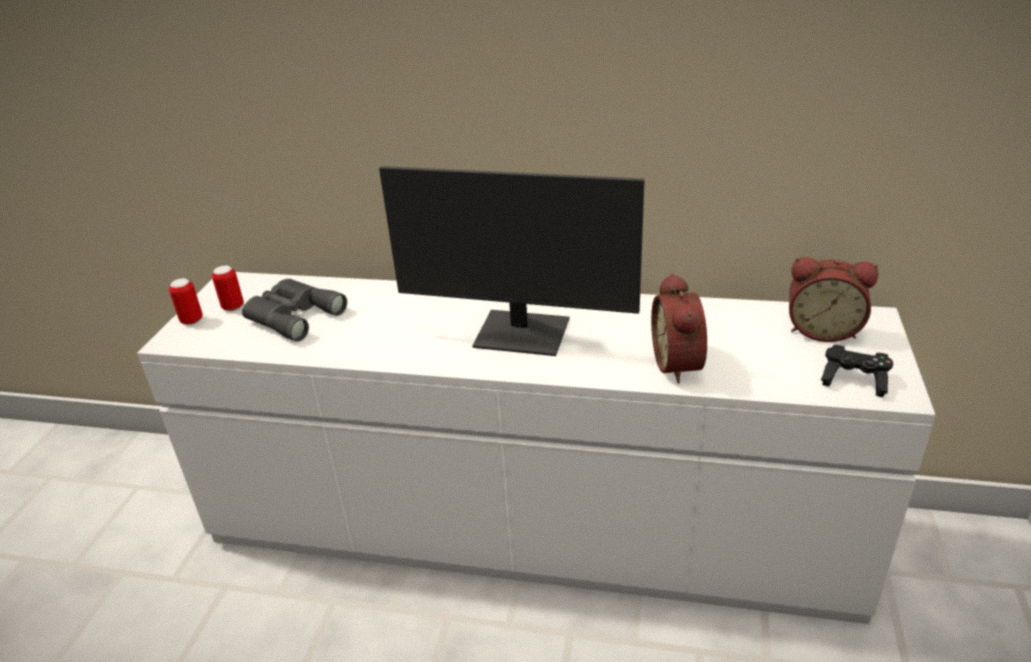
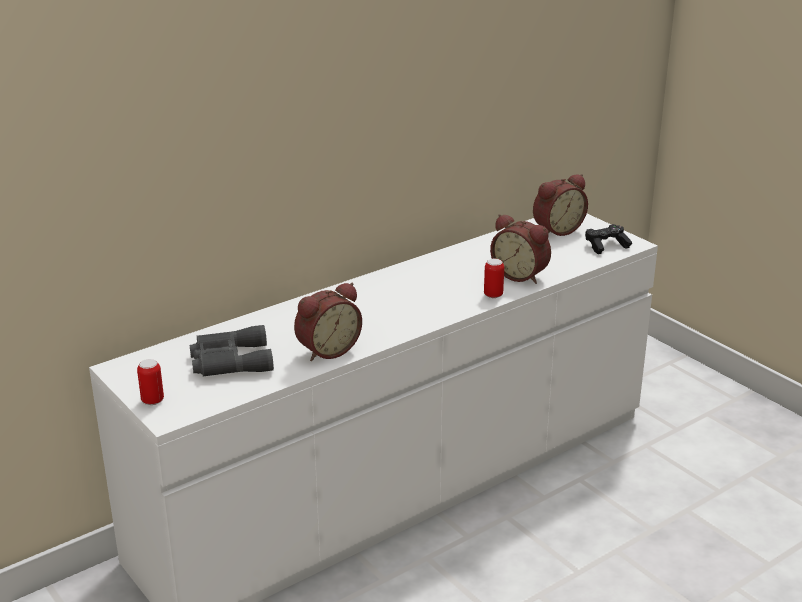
camera: 50 degrees left, 5 degrees down
(233, 307) = (166, 378): can -> can (493, 295)
(367, 346) = (327, 350): none -> alarm clock
(521, 334) = (410, 300): monitor -> none

